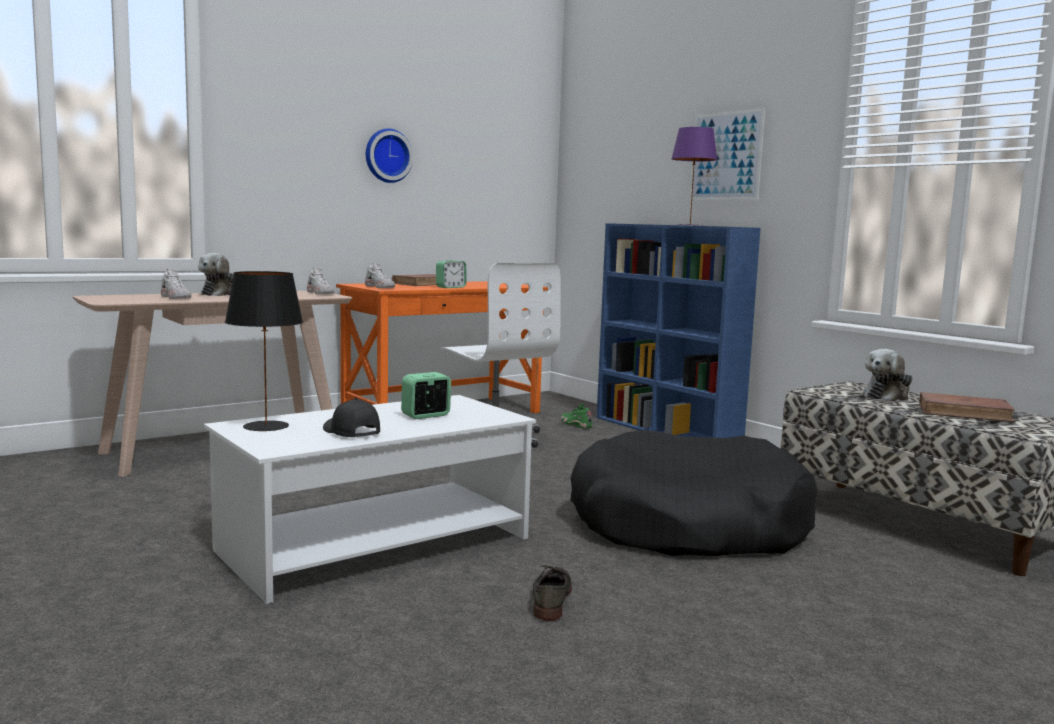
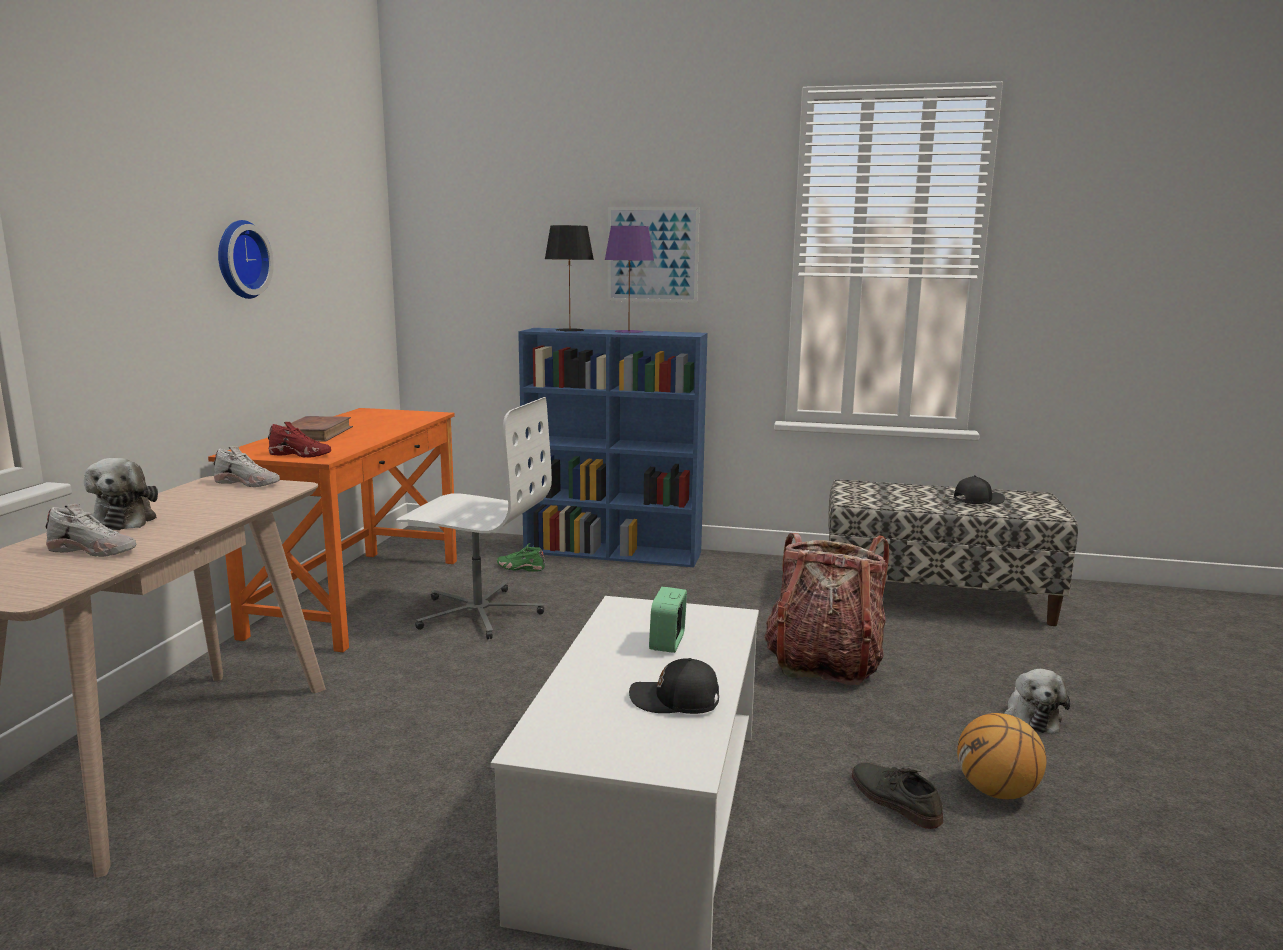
camera: 40 degrees left, 5 degrees up
(266, 426) = (575, 733): black table lamp -> black table lamp (570, 330)
(380, 287) = (301, 454): white shoe -> red shoe
(450, 287) = (373, 436): alarm clock -> none
(647, 627) = (997, 792): none -> basketball
(687, 525) = (823, 663): black dog bed -> backpack
(887, 396) = (898, 493): plush toy -> plush toy (1031, 716)
(964, 413) = (977, 500): brown book -> black cap

